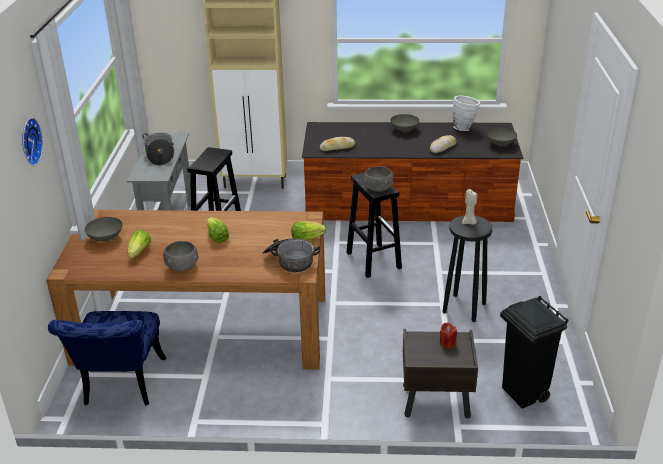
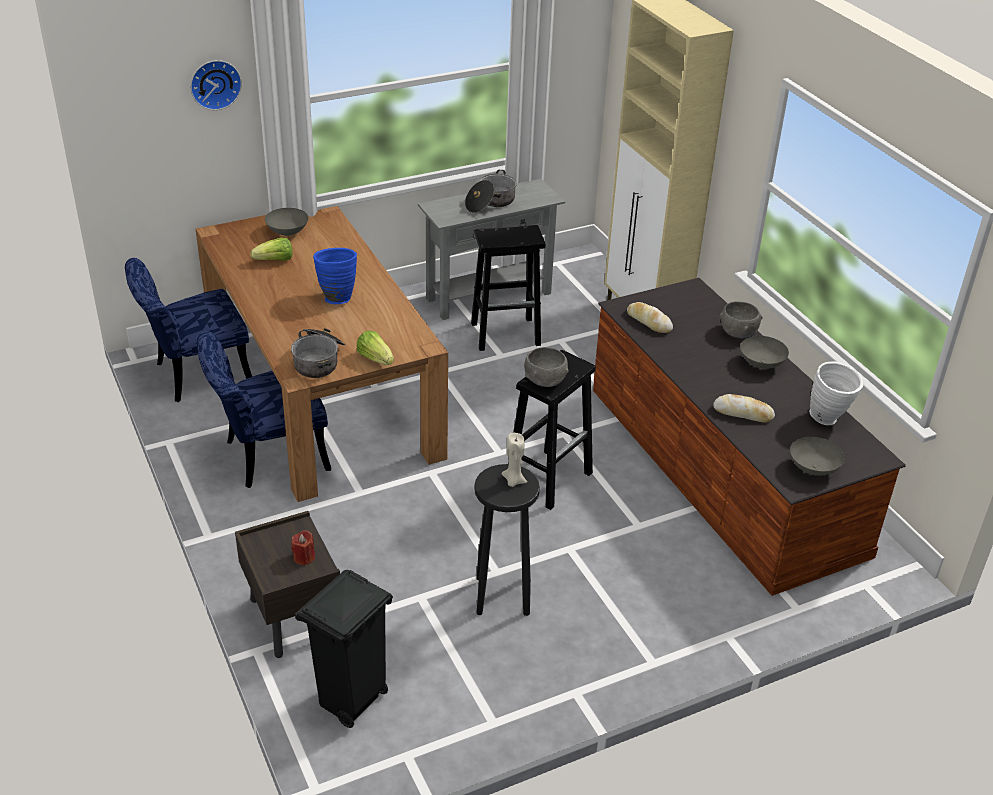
camera: 60 degrees right, 5 degrees up
(182, 267) = (264, 295): grey bowl -> grey bowl (738, 332)
(217, 237) = (336, 297): lettuce -> blue vase
(257, 372) = (267, 456): none -> blue chair

